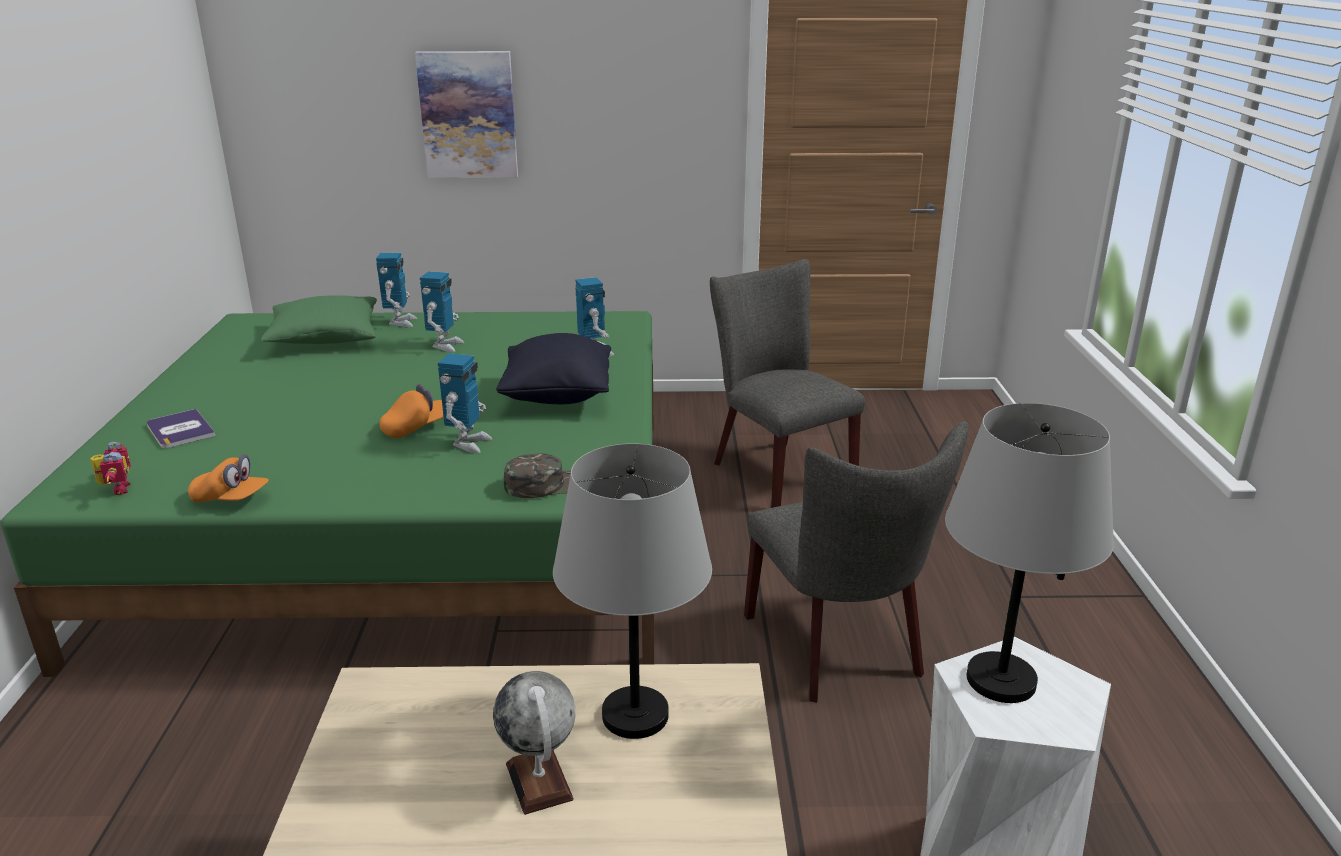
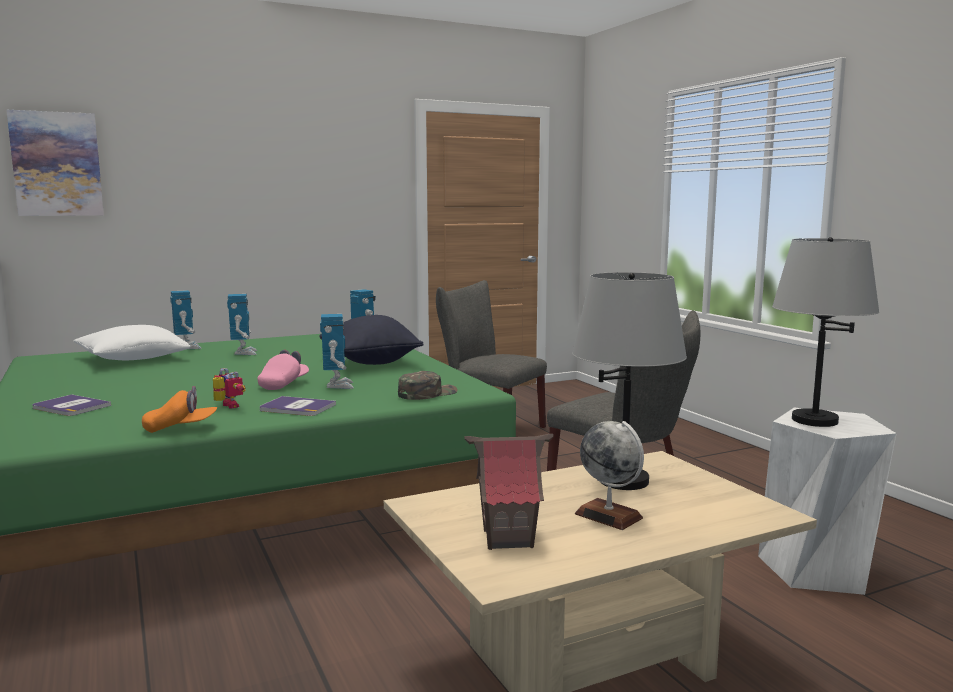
camera: 25 degrees left, 15 degrees down
(116, 489) = (57, 438): toy robot -> toy robot (226, 406)
(324, 338) = (132, 358): green pillow -> white pillow
(378, 483) = (297, 407): none -> book
(388, 784) = (508, 538): none -> toy house
(416, 428) = (284, 384): orange cap -> pink cap
(468, 115) = (217, 197): picture -> picture (57, 164)

